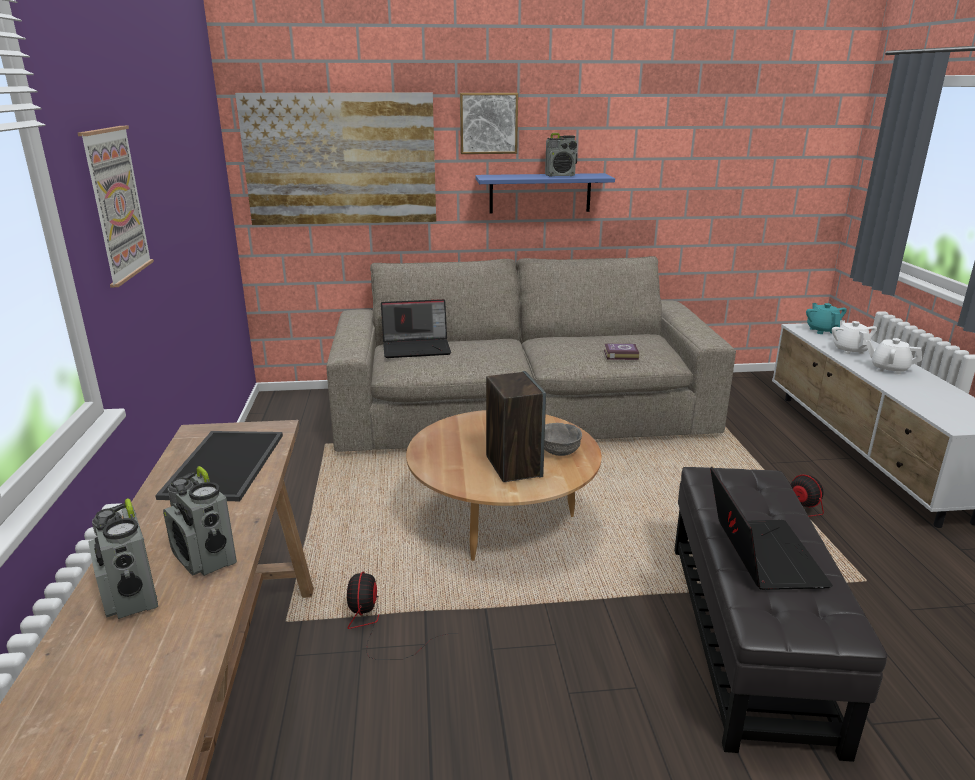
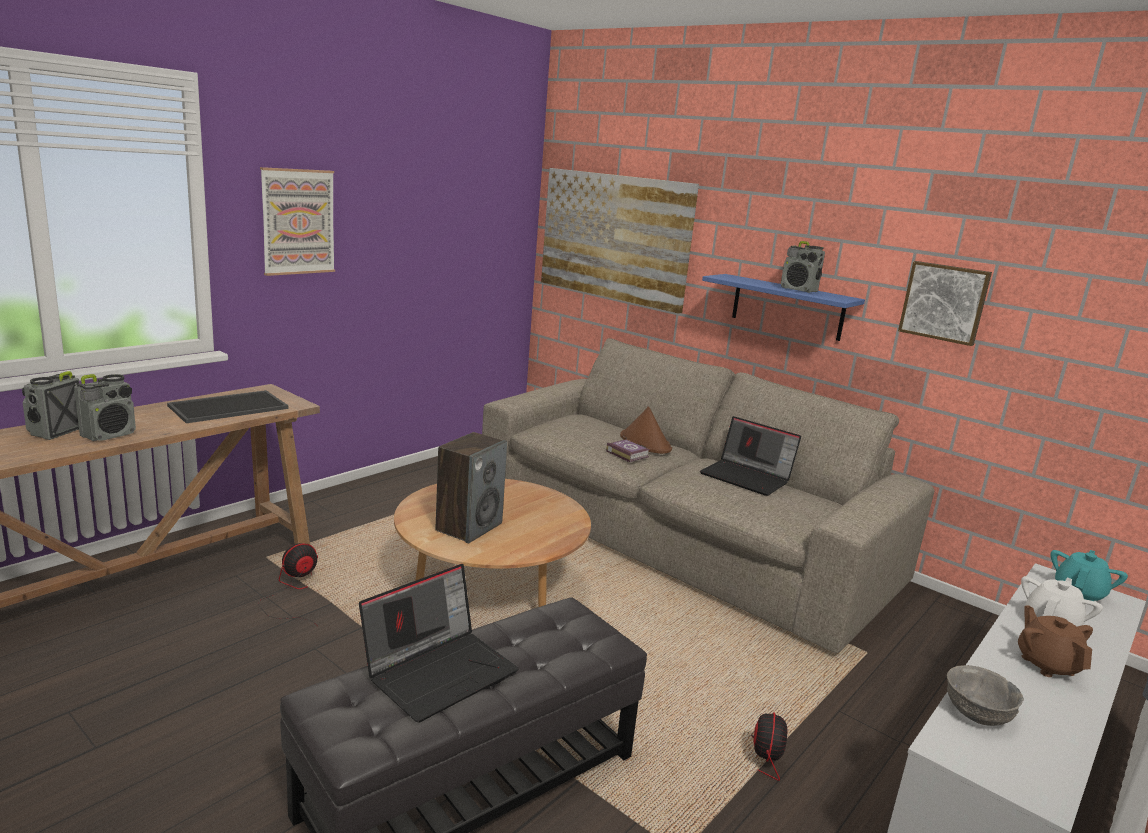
camera: 45 degrees right, 5 degrees down
(204, 558) = (109, 435): radio -> radio turned 150 degrees counterclockwise
(417, 347) = (587, 423): laptop -> laptop (747, 477)
(485, 344) = (645, 442): none -> brown hat
(488, 123) = (746, 222): picture -> picture (944, 302)
(558, 451) = (524, 537): grey bowl -> grey bowl (977, 713)
(620, 354) = (741, 499): book -> book (627, 453)
(888, 369) = (1047, 664): white teapot -> brown teapot

